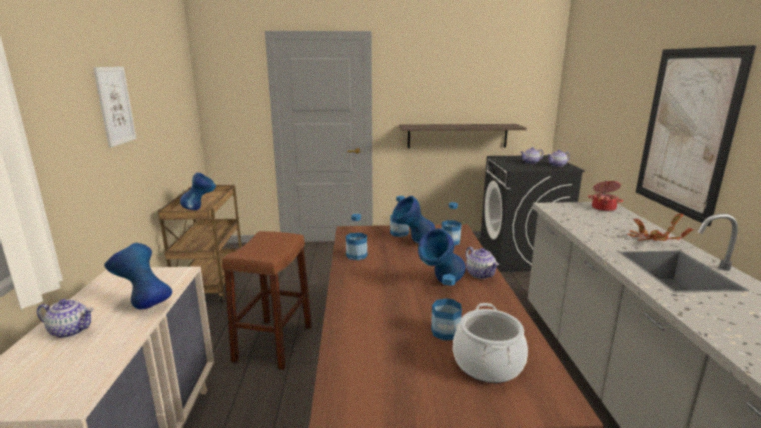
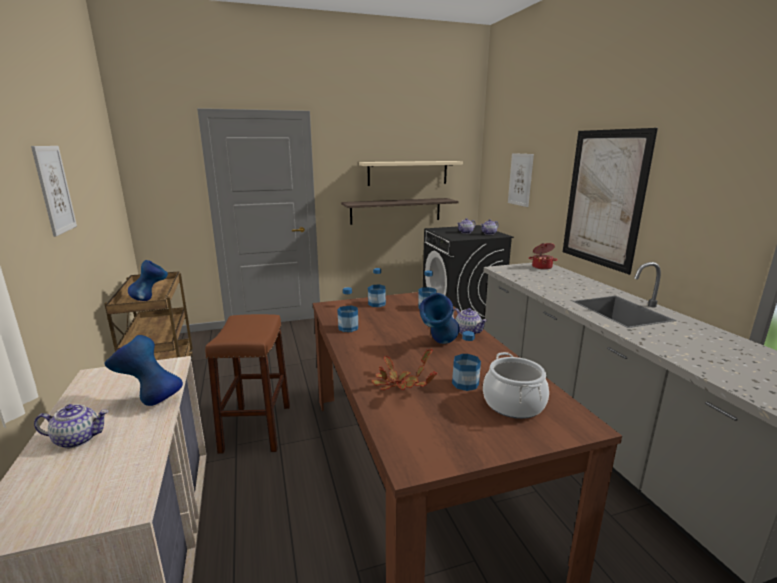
camera: 15 degrees left, 0 degrees up
(413, 243) = (394, 311): blue vase -> none
(473, 96) = (407, 173): none -> beige shelf
(597, 106) = (520, 179): none -> picture
(652, 239) = (591, 289): potted plant -> potted plant (399, 385)

